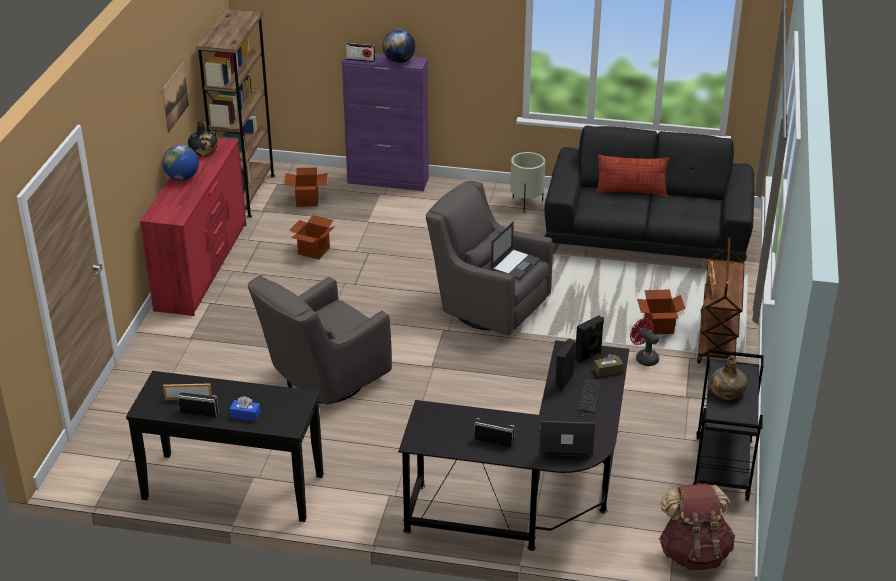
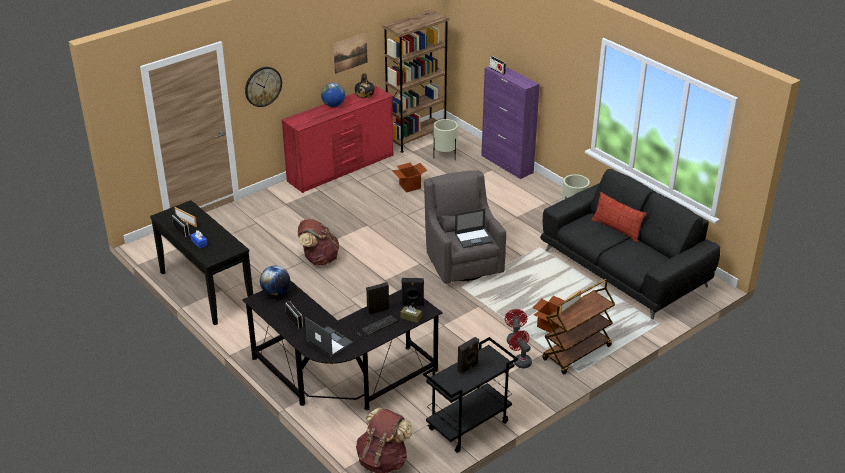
camera: 40 degrees right, 0 degrees up
(118, 178) = (263, 86): none -> wall clock
(307, 200) = (445, 156): cardboard box -> beige planter
(322, 381) = (319, 259): grey armchair -> brown backpack
(399, 61) = (519, 79): globe -> globe (276, 292)
(679, 376) = (520, 361): none -> red fan
(726, 392) = (468, 368): green bottle -> black speaker

